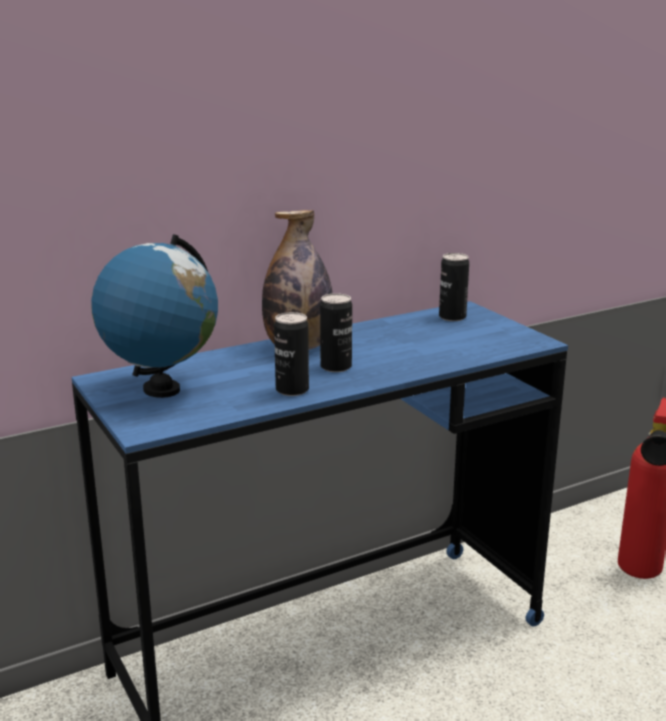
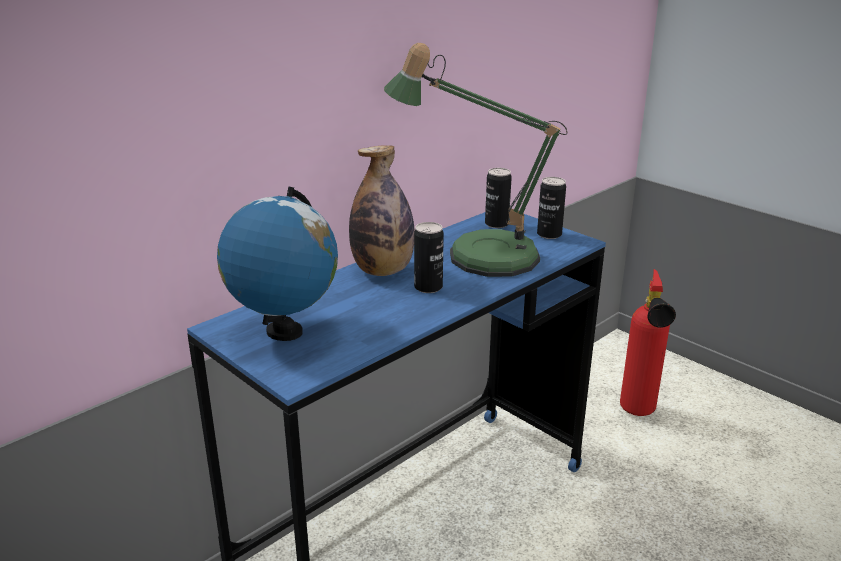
camera: 15 degrees left, 5 degrees up
(292, 390) = (404, 317): can -> can (549, 234)
(411, 342) = (478, 254): none -> table lamp

